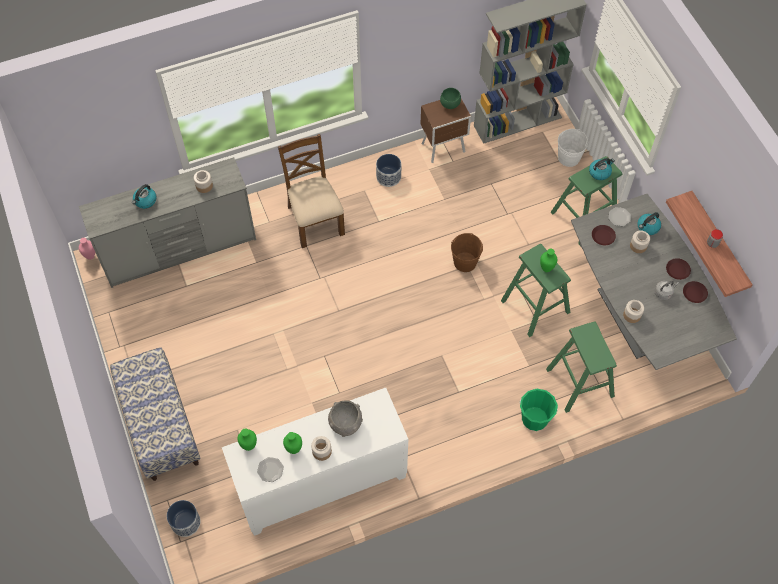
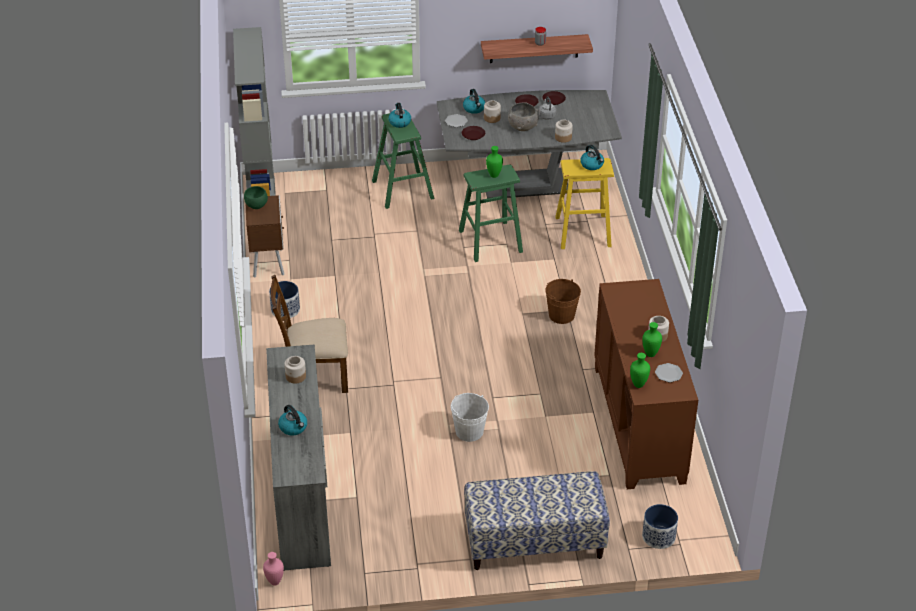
camera: 75 degrees left, 20 degrees down
(321, 483) = (639, 424): white cabinet -> brown cabinet
(345, 424) = (632, 315): grey bowl -> grey bowl (523, 127)
(465, 262) = (419, 276): brown bucket -> brown bucket (561, 315)
(534, 418) = (611, 267): green bucket -> none
(569, 157) = (326, 183): white bucket -> white bucket (469, 431)
(580, 382) = (582, 232): green stool -> yellow stool
(597, 351) = (592, 165): none -> kettle

